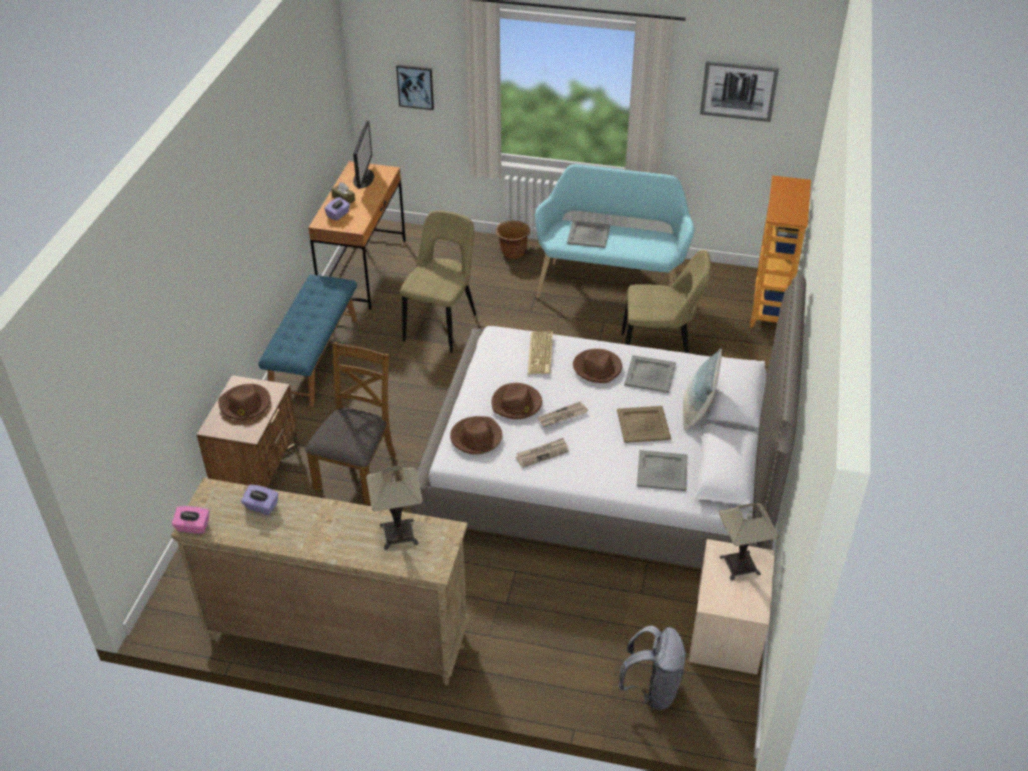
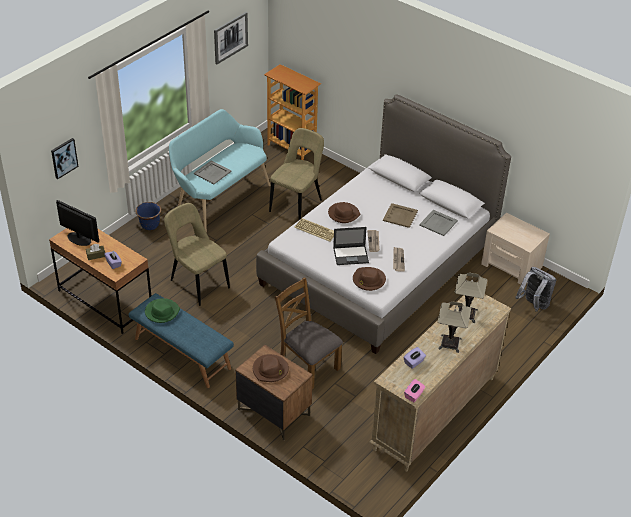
camera: 65 degrees left, 0 degrees up
(321, 295) = (162, 312): none -> green hat
(513, 253) = (150, 226): brown planter -> blue planter
(516, 404) = (351, 255): brown hat -> laptop
(649, 374) = (362, 198): grey tray -> none
(697, 411) = (402, 193): pillow -> none
(740, 565) = (509, 227): table lamp -> table lamp (450, 343)

